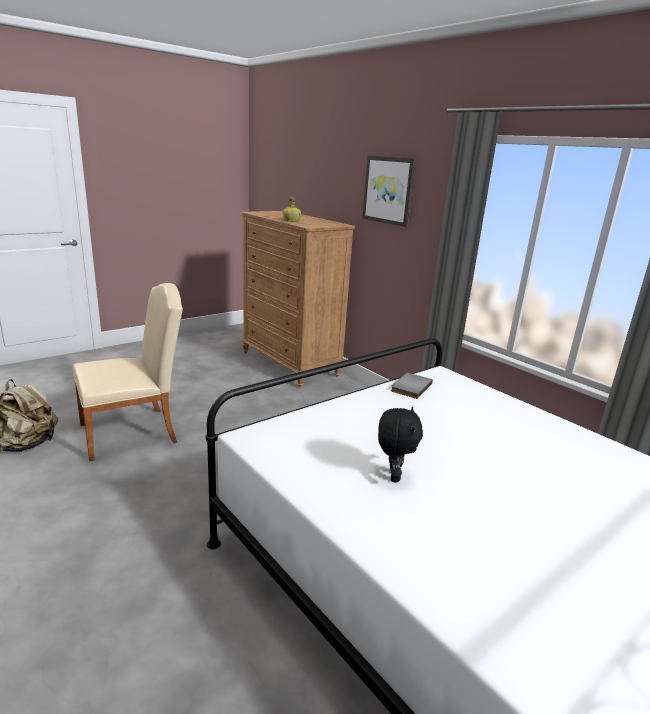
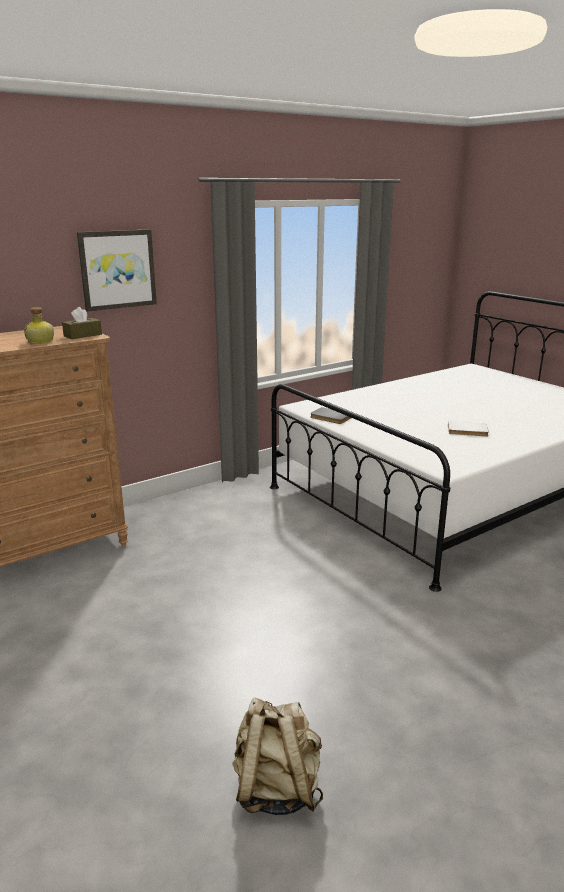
camera: 85 degrees left, 0 degrees up
(135, 431) = (235, 671): beige chair -> none
(311, 225) = (83, 335): none -> brown tissue box
(393, 476) = (467, 431): black plush toy -> white book

